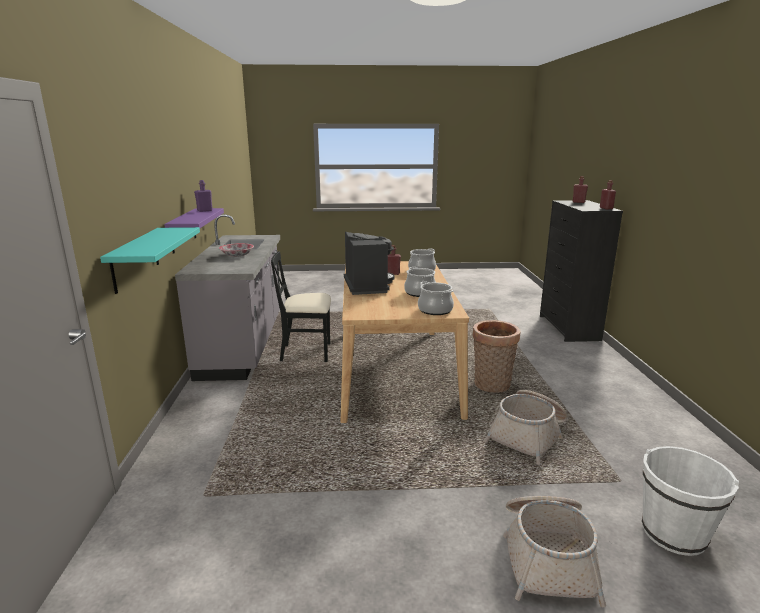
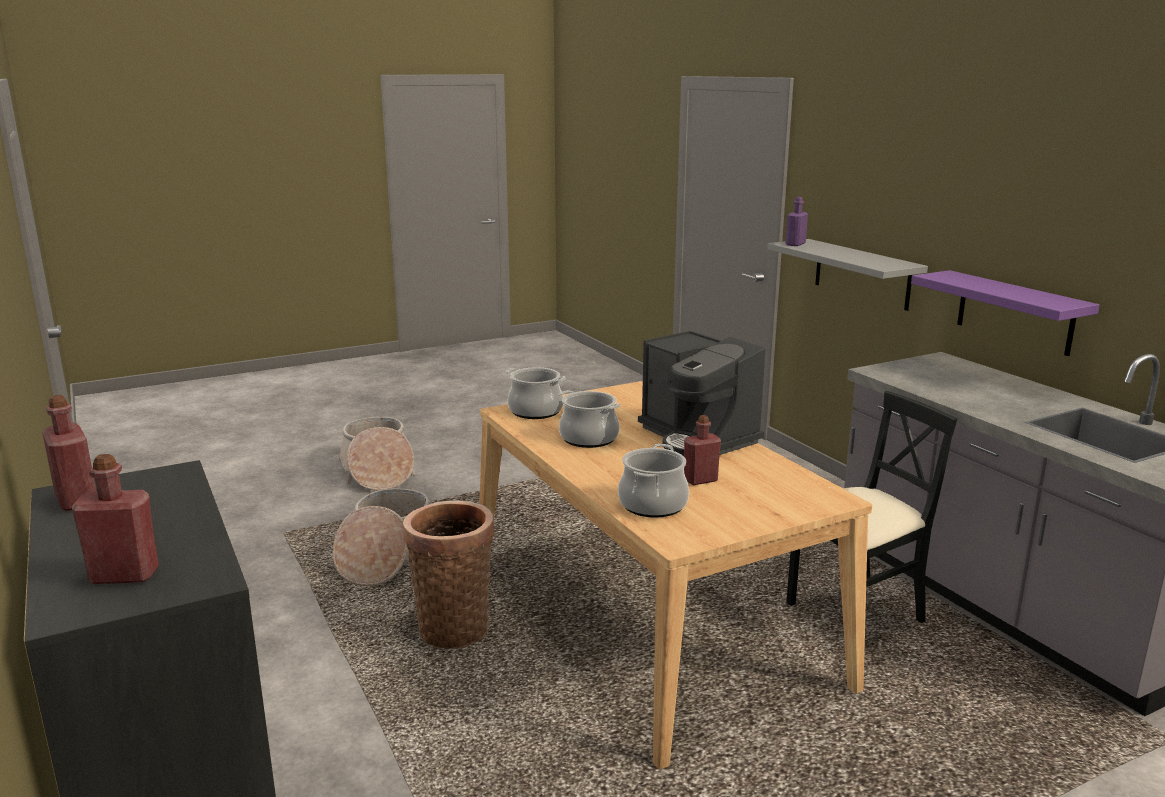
camera: 155 degrees right, 0 degrees up
(135, 259) = (862, 274): turquoise shelf -> grey shelf
(205, 210) = (1043, 299): purple bottle -> purple bottle (795, 244)
(237, 255) = (991, 397): bowl -> none
(674, 533) = (254, 505): white bucket -> none

